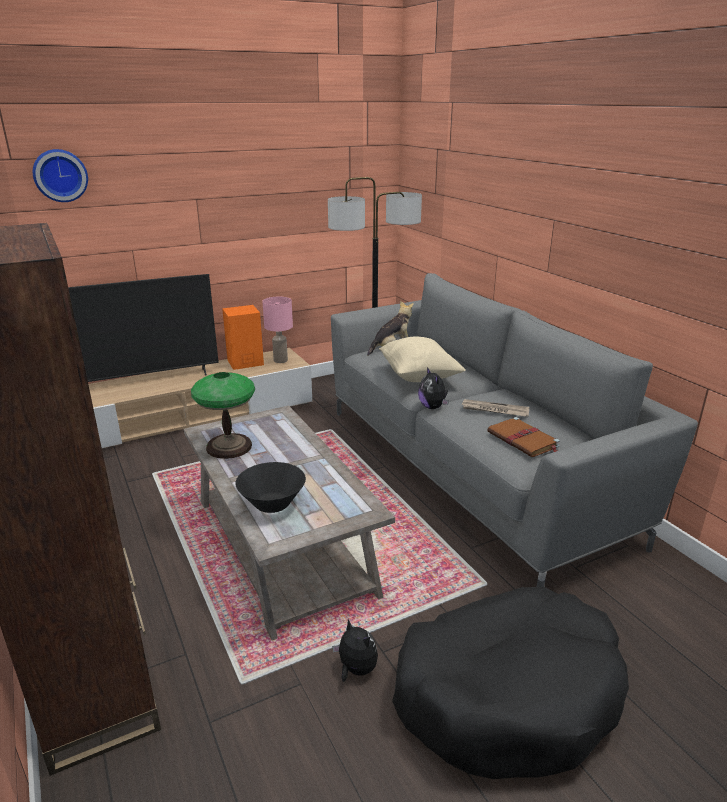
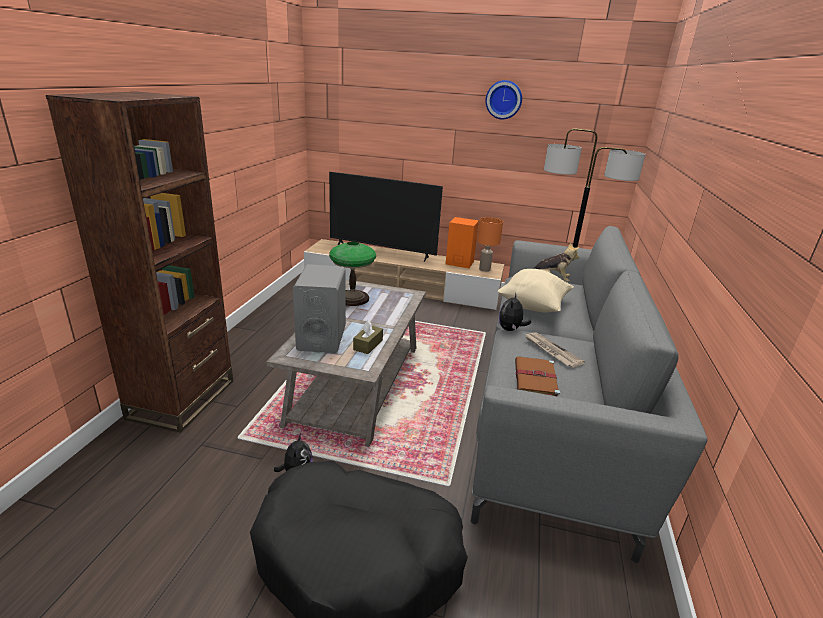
camera: 40 degrees right, 0 degrees up
(60, 175) = (367, 99): wall clock -> wall clock (503, 99)
(272, 504) = (321, 338): black bowl -> grey speaker
(280, 360) = (484, 269): pink table lamp -> orange table lamp
(329, 486) = (368, 345): none -> brown tissue box

